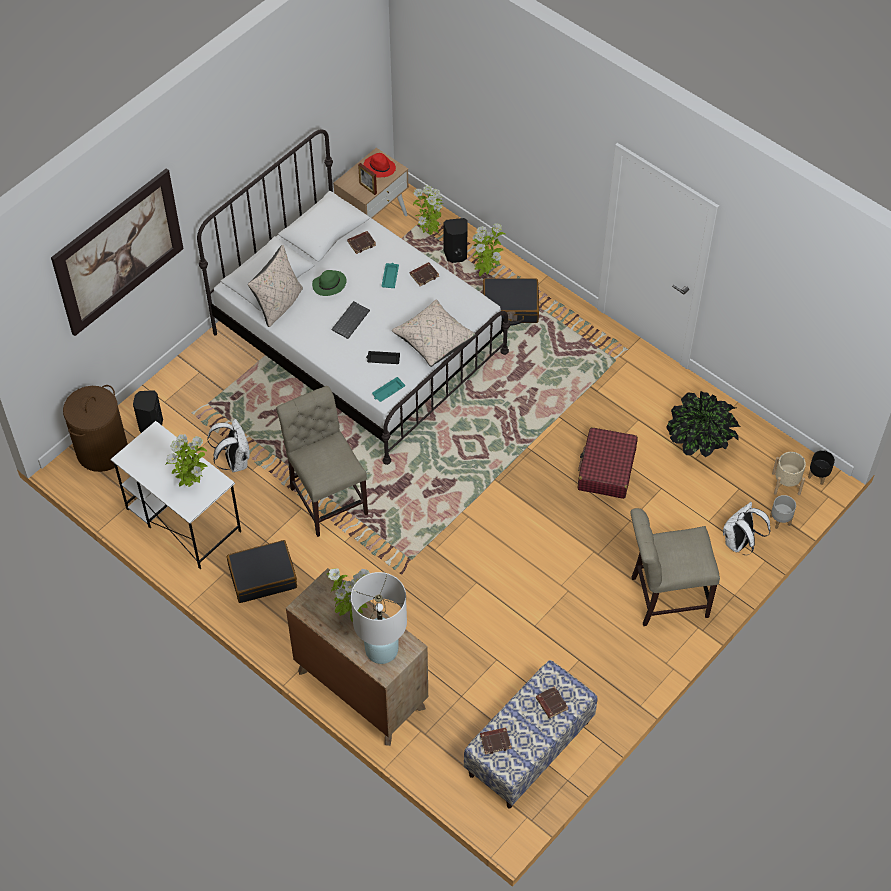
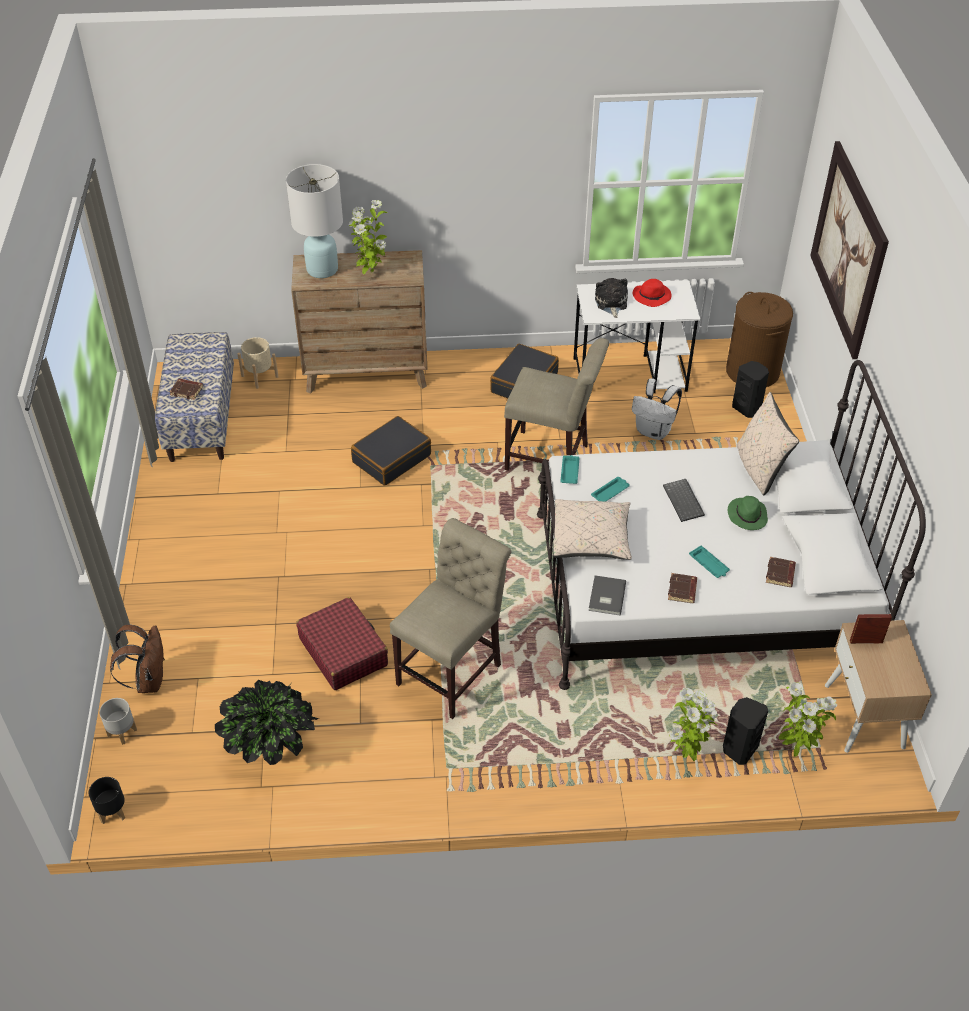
camera: 135 degrees right, 10 degrees down
(192, 483) = (611, 303): potted plant -> plush toy
(379, 167) = (892, 673): red hat -> red hat (652, 296)
(382, 359) = (610, 492): black tray -> turquoise tray
(469, 303) = (605, 597): none -> grey book
(495, 741) = (208, 347): brown book -> none
(510, 307) = (615, 737): black suitcase -> black suitcase (391, 458)
(664, 597) = (184, 585): beige chair -> beige chair (453, 671)
(739, 543) = (148, 680): white backpack -> brown backpack
(786, 483) = (144, 775): beige planter -> beige planter (260, 376)

